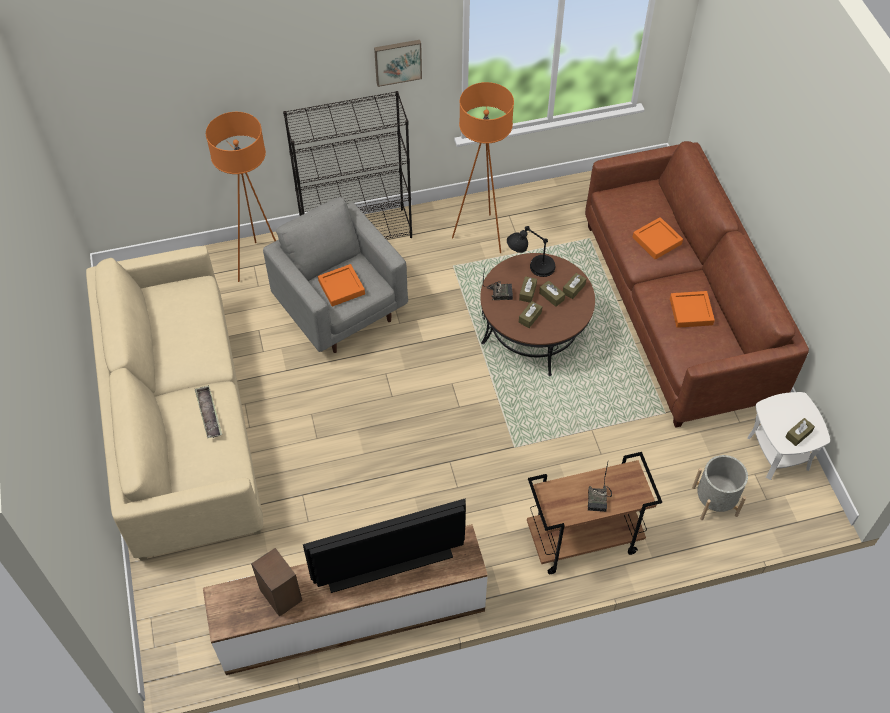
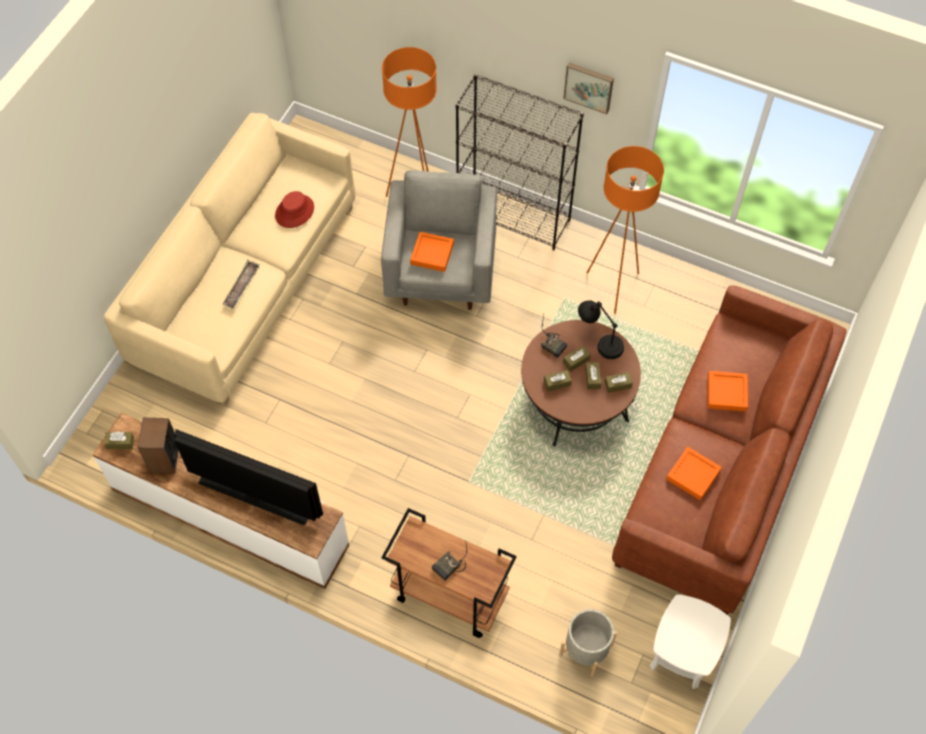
camera: 40 degrees right, 5 degrees up
(196, 326) = (294, 211): none -> red hat
(798, 434) = (686, 648): brown tissue box -> brown tissue box (120, 443)

